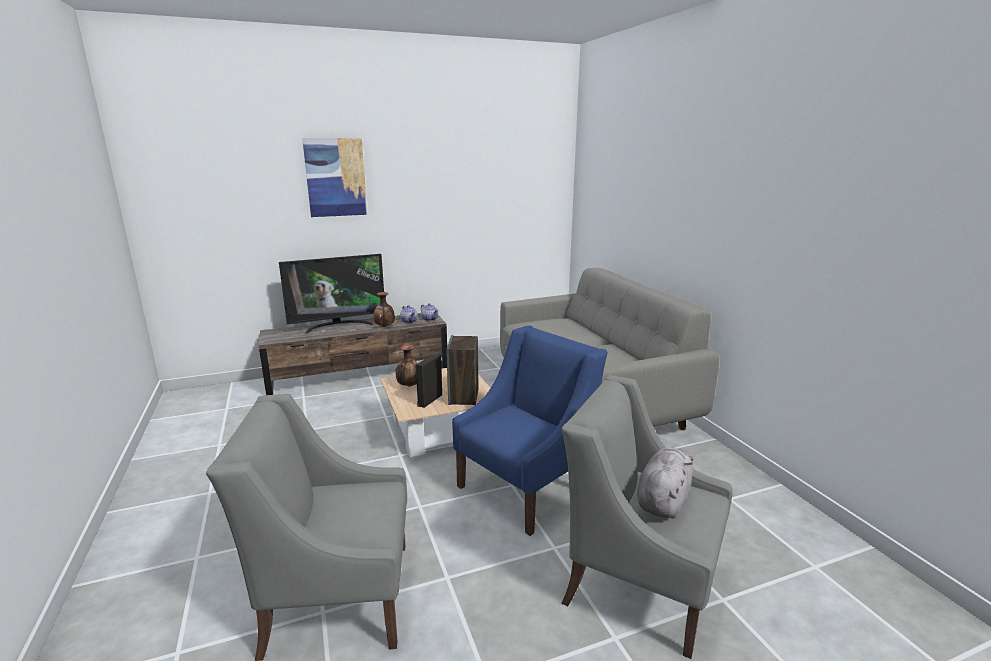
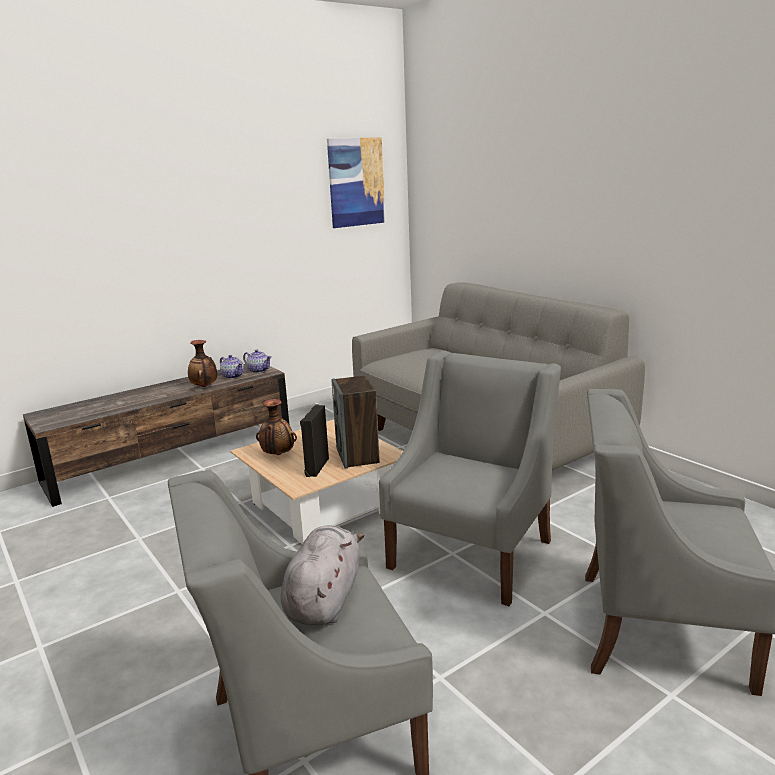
camera: 15 degrees left, 0 degrees up
(336, 177) = (113, 188): picture -> picture (356, 182)
(338, 325) = (136, 393): television -> none
(526, 488) = (472, 553): blue armchair -> grey armchair
(663, 499) = (687, 522): grey plush toy -> grey plush toy (324, 599)

